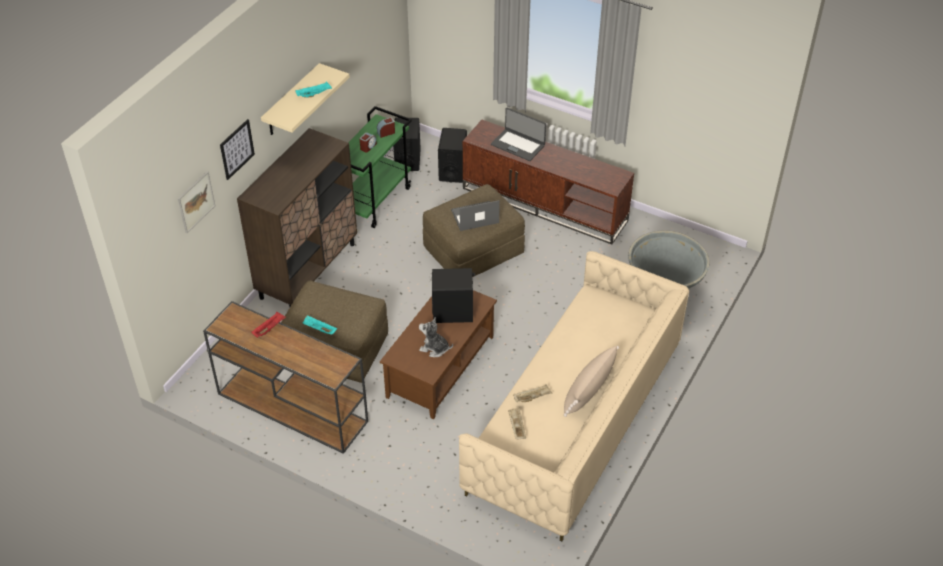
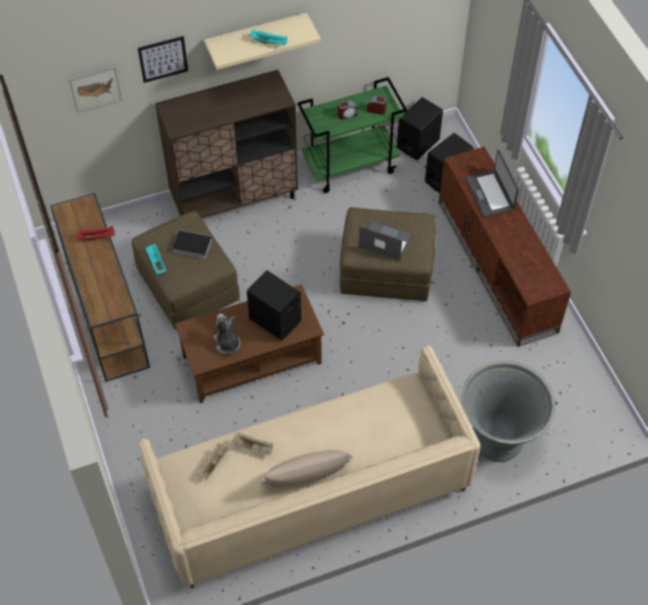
camera: 40 degrees right, 10 degrees up
(335, 303) = (191, 246): none -> book

